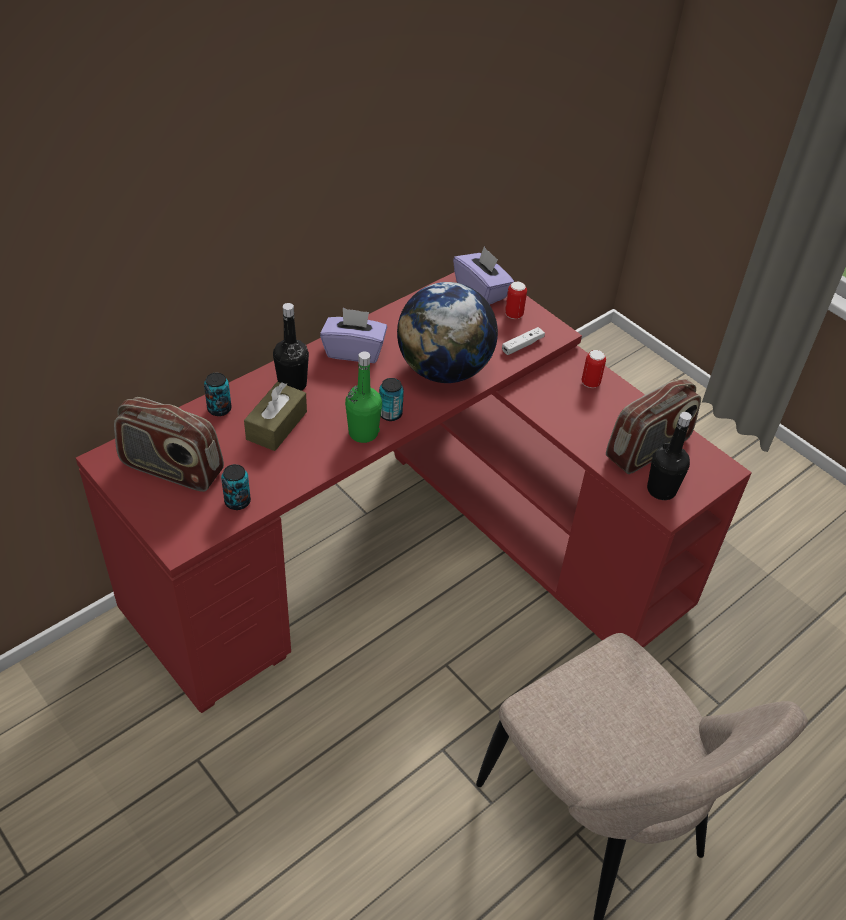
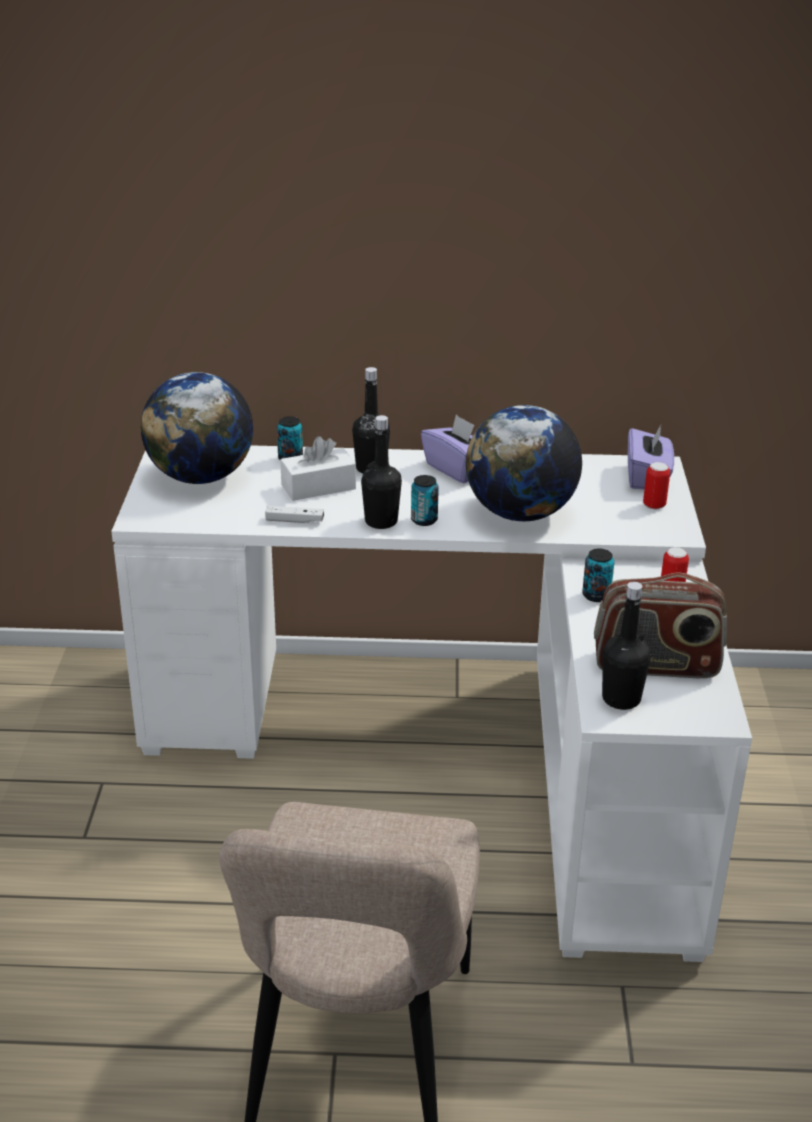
camera: 45 degrees right, 15 degrees down
(171, 469) = (201, 477): radio -> globe
(237, 501) = (217, 516): can -> can (596, 595)
(276, 425) = (318, 487): brown tissue box -> white tissue box
(363, 433) = (381, 521): green bottle -> black bottle
(411, 554) = (459, 748): red desk -> white desk
(522, 345) = (627, 529): white game controller -> white game controller (294, 520)

